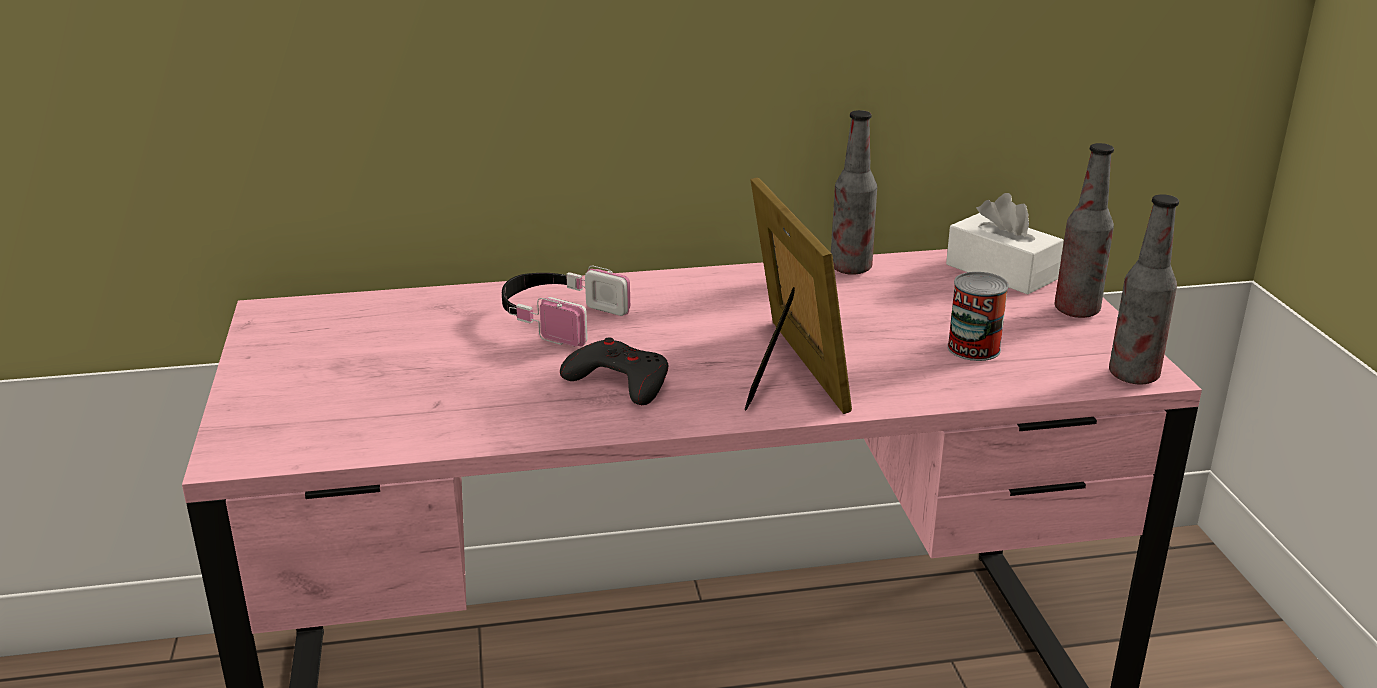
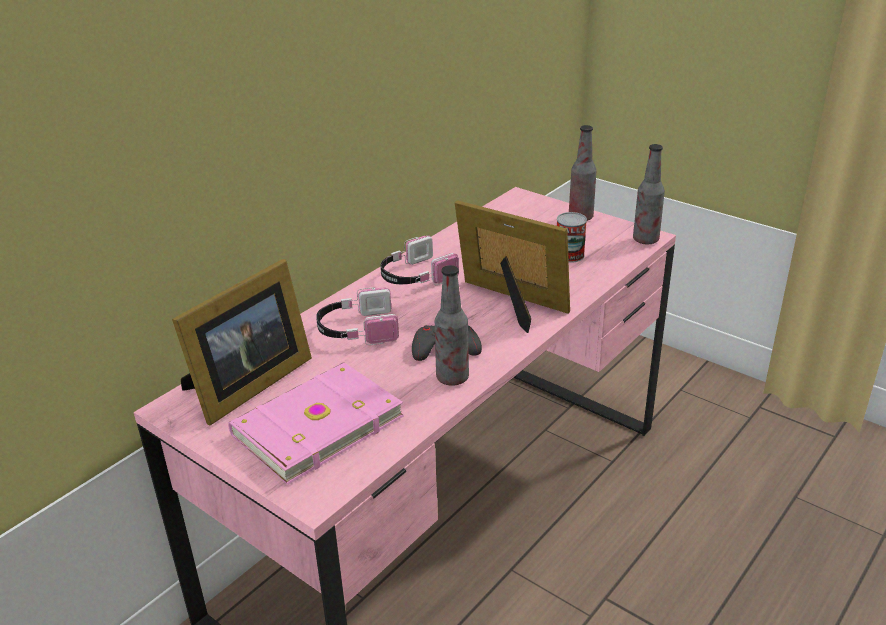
camera: 40 degrees left, 5 degrees up
(354, 390) = (315, 425): none -> pink book
(362, 323) = (246, 386): none -> picture frame
(723, 292) = (415, 276): none -> headphones
(850, 268) = (454, 236): bottle -> bottle (452, 378)
(1001, 272) = (522, 210): white tissue box -> none

